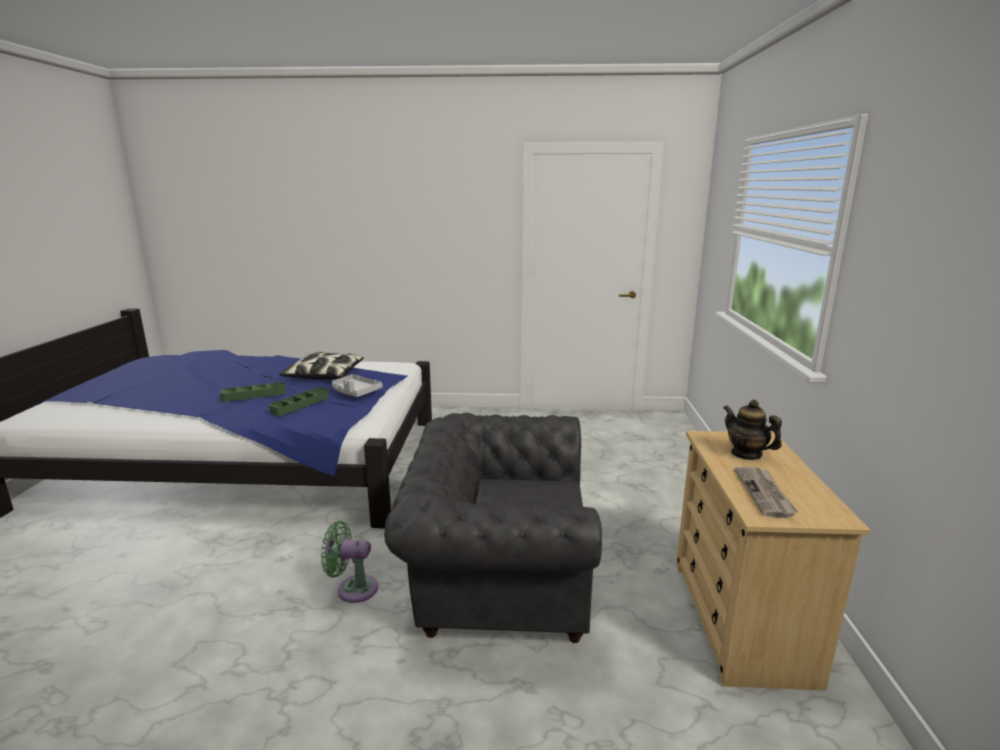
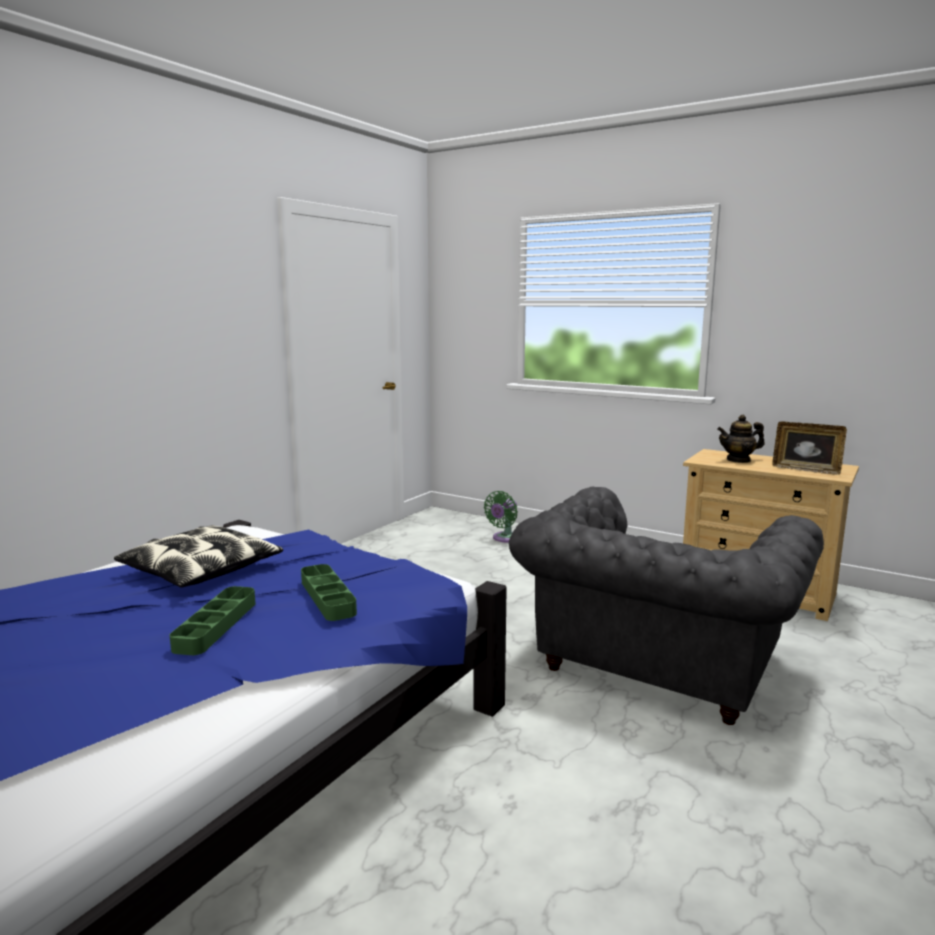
camera: 60 degrees left, 5 degrees down
(353, 588) = (622, 755): green fan -> green fan (504, 538)
(355, 392) = (333, 560): grey tray -> none
(765, 494) = (806, 470): newspaper -> picture frame

